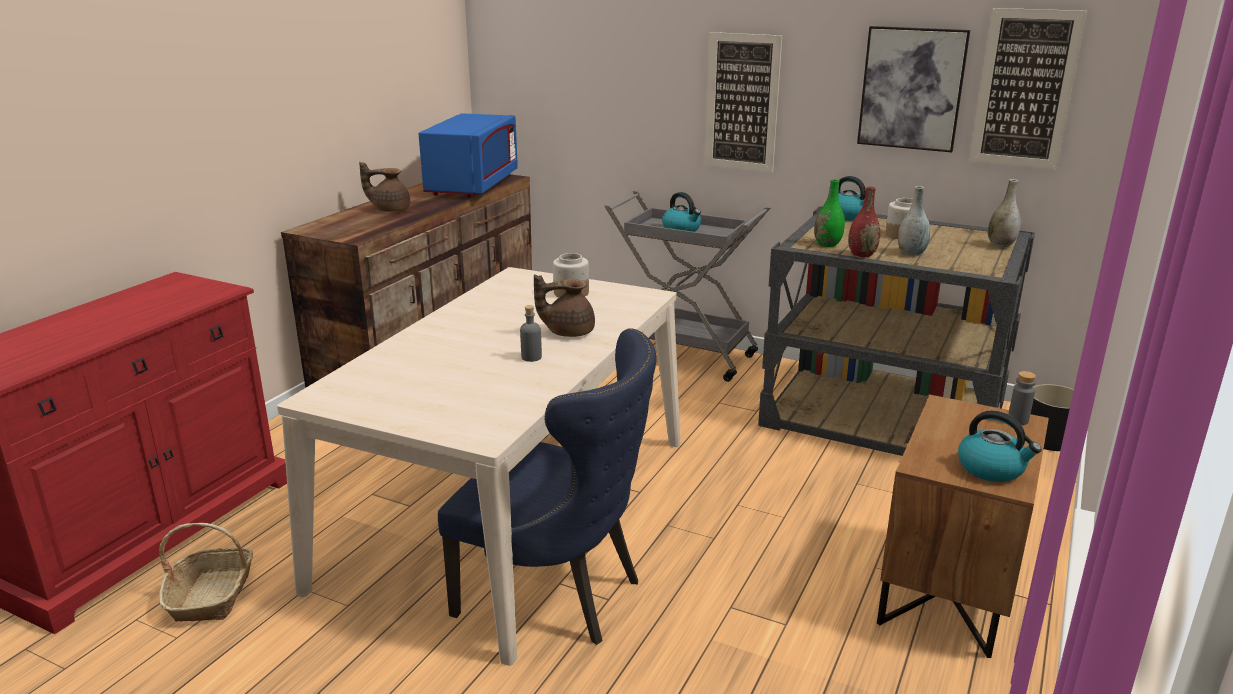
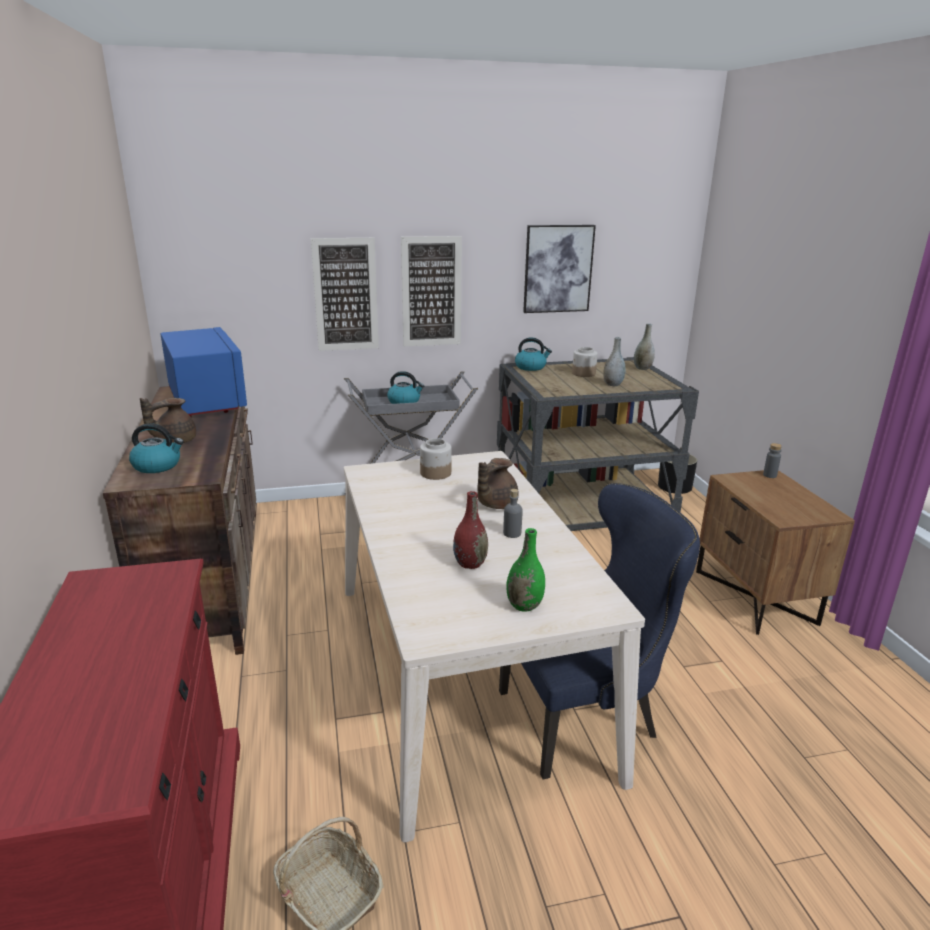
camera: 40 degrees left, 0 degrees up
(827, 244) = (560, 390): green vase -> green vase (524, 605)
(862, 255) = (593, 392): red vase -> red vase (470, 564)
(992, 469) = (809, 508): kettle -> kettle (158, 465)
(1025, 89) = (629, 262): picture -> picture (345, 295)

